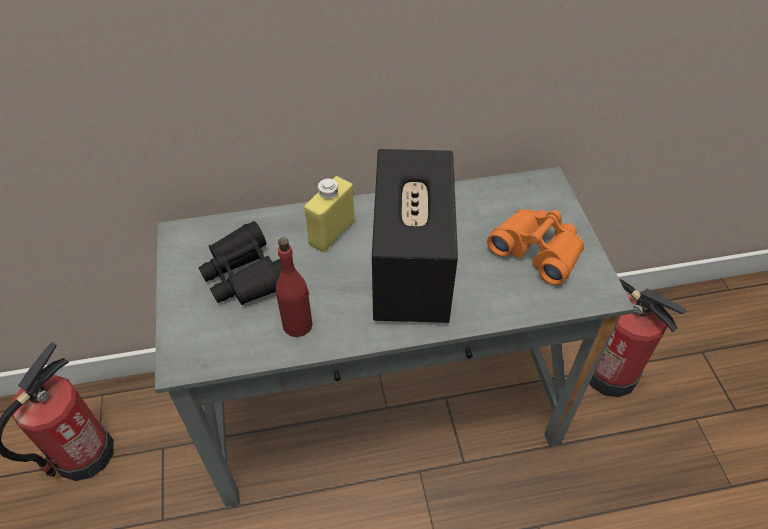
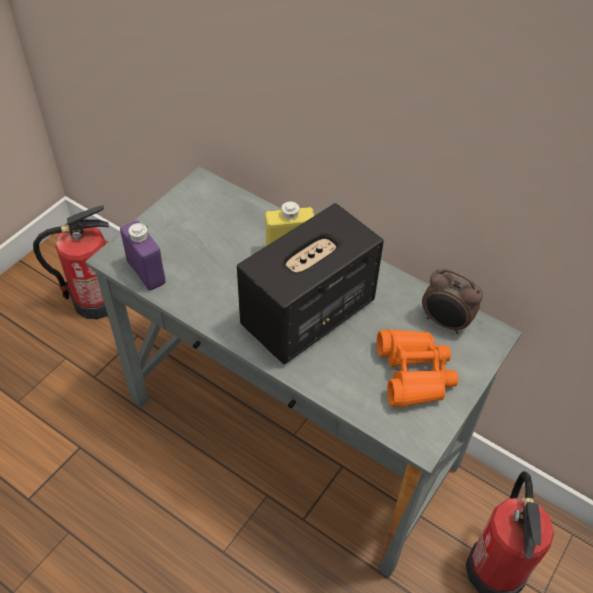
camera: 45 degrees right, 0 degrees up
(231, 349) = (146, 272): none -> purple bottle
(245, 274) = (207, 235): black binoculars -> none
(298, 324) = (198, 289): red bottle -> none
(509, 198) = (445, 323): none -> alarm clock

